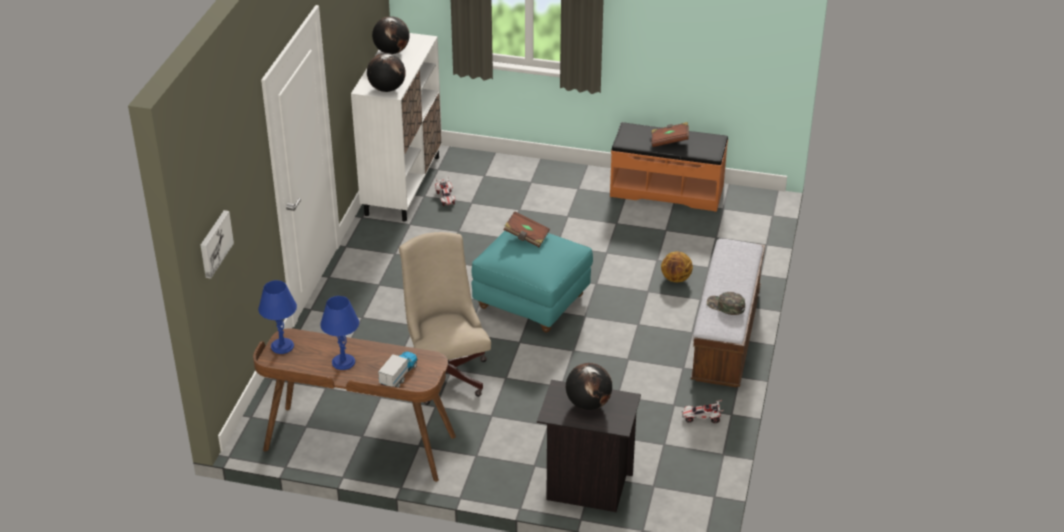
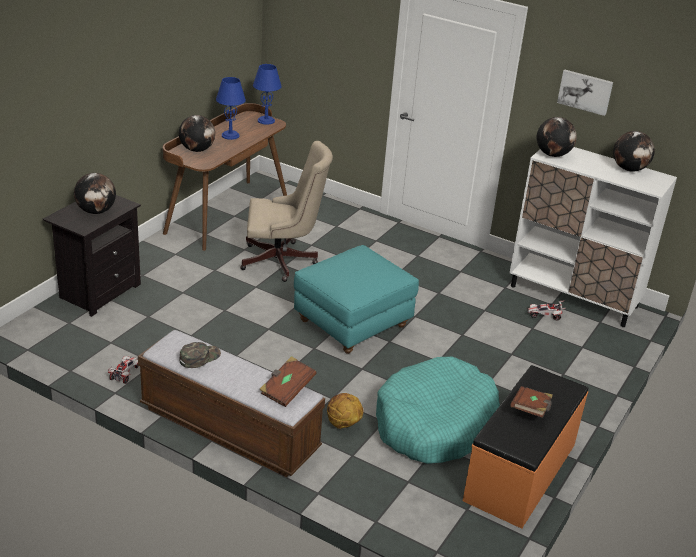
camera: 105 degrees right, 5 degrees down
(214, 243) = (292, 23): picture -> picture (585, 91)
(399, 376) = (197, 150): toy truck -> globe
(526, 237) = (378, 269): brown book -> brown book (287, 390)
(642, 235) = (434, 424): none -> turquoise dog bed

